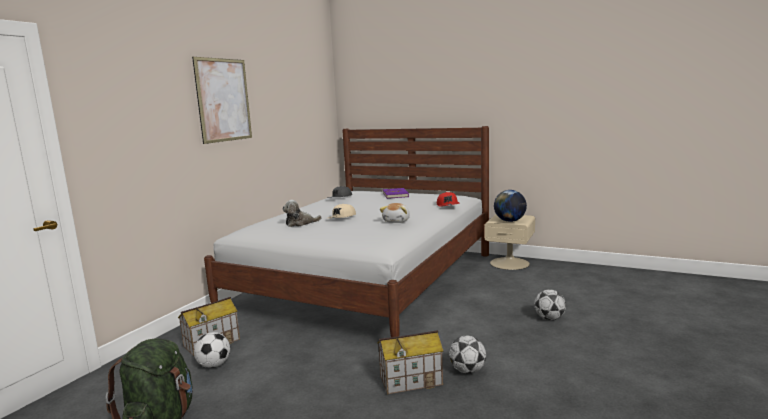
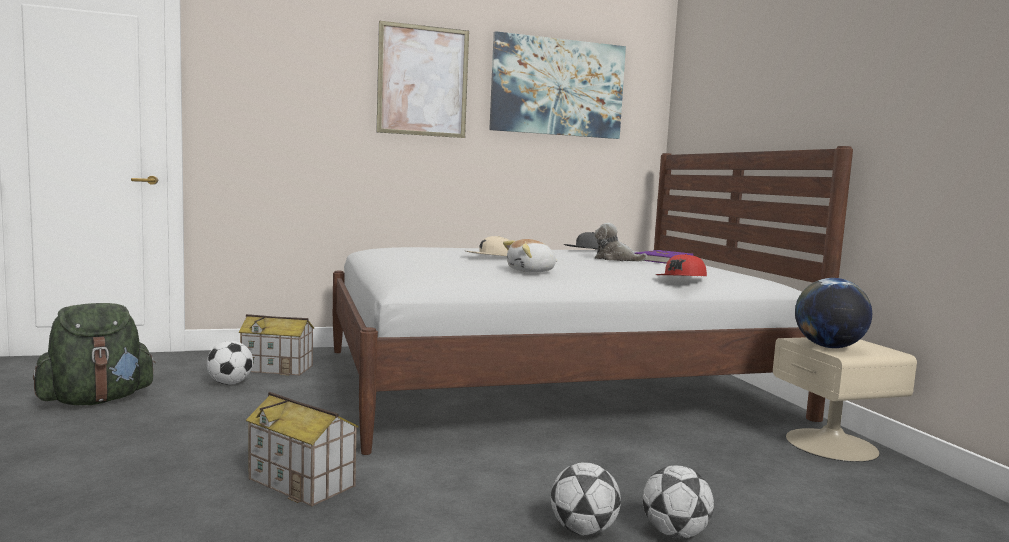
camera: 45 degrees right, 5 degrees down
(290, 94) = (557, 87): none -> picture
(300, 223) = (436, 252): plush toy -> plush toy (615, 259)
(467, 370) = (375, 512): football -> football (583, 531)

